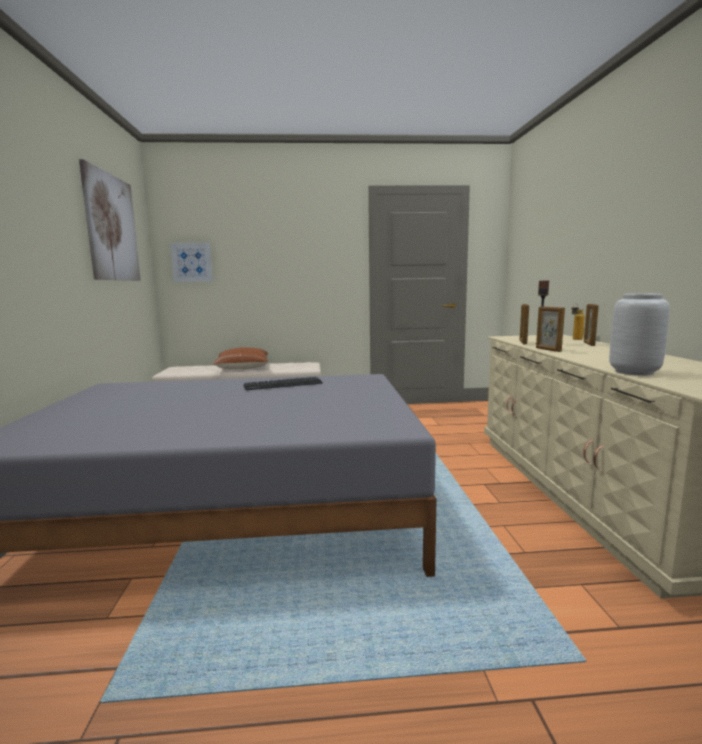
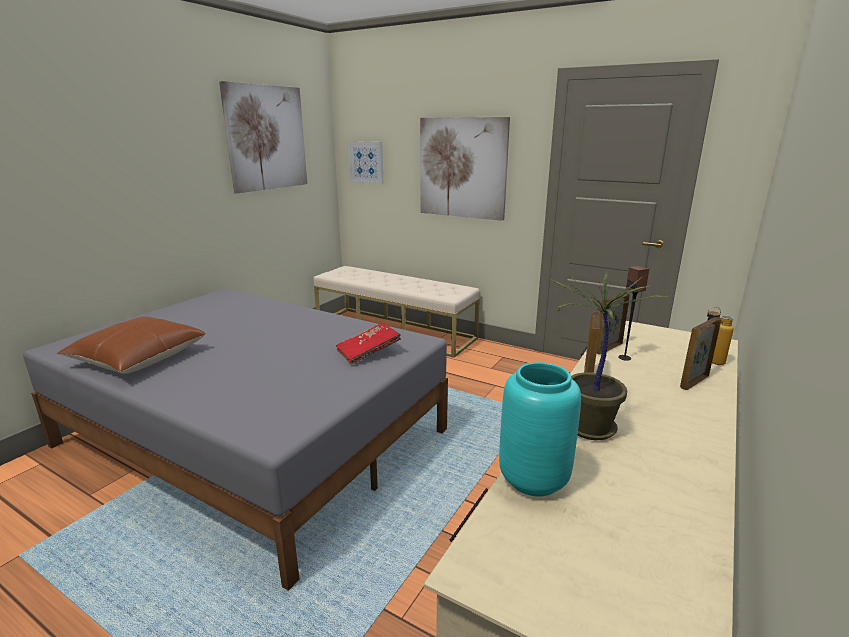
camera: 35 degrees right, 10 degrees up
(242, 367) = (394, 281): brown pillow -> brown pillow (138, 358)
(283, 385) = (325, 330): keyboard -> none
(295, 262) = (462, 168): none -> picture
(350, 387) = (368, 352): none -> red book
(602, 359) = (589, 429): none -> potted plant
(635, 372) = (535, 480): grey vase -> turquoise vase

